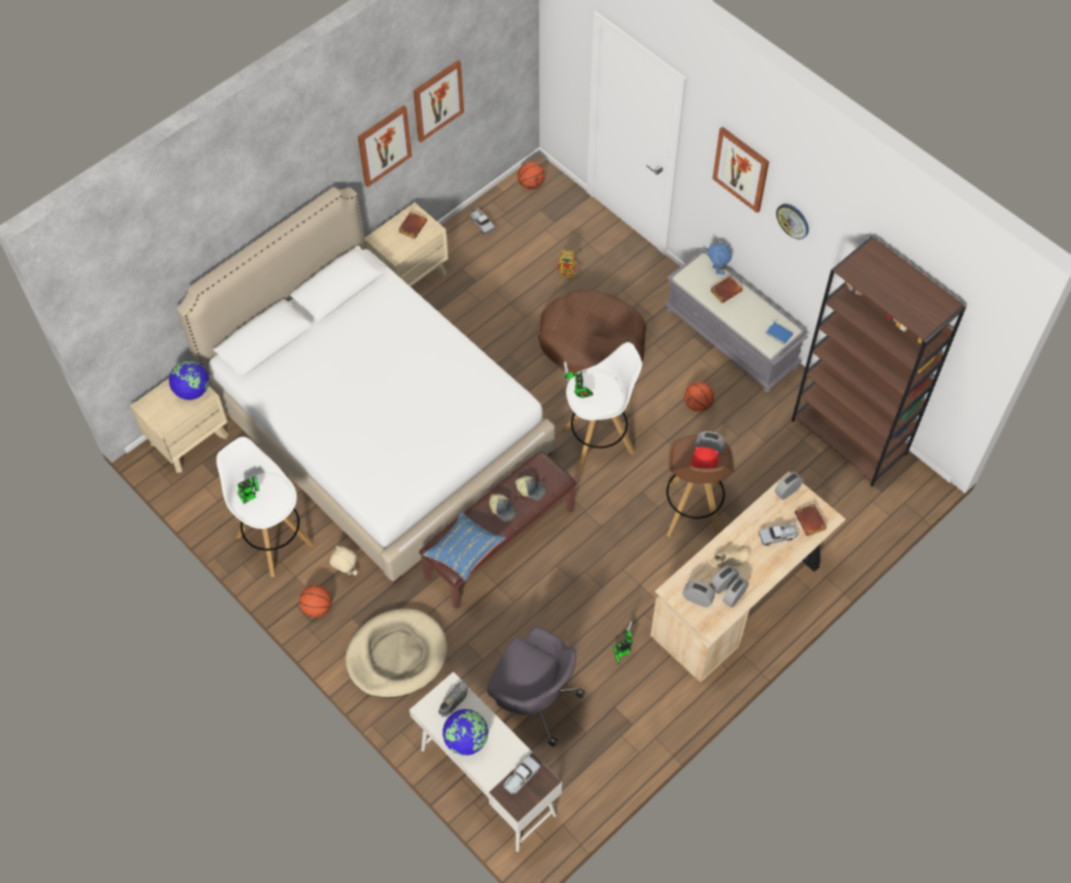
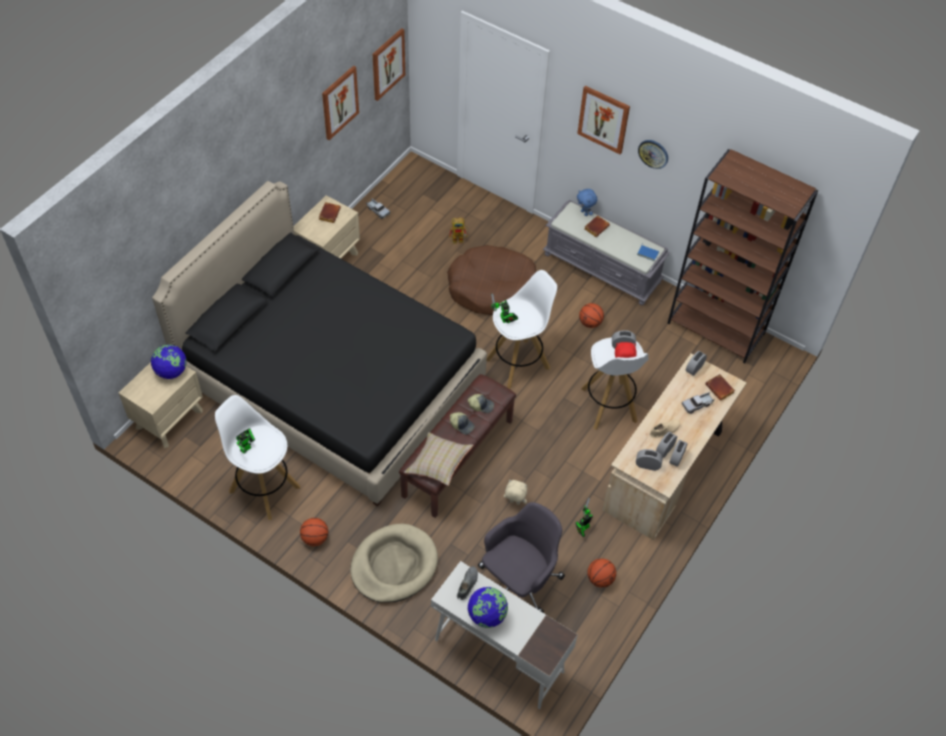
camera: 15 degrees left, 5 degrees down
(346, 572) = (332, 504): beige plush toy -> beige plush toy (514, 503)
(378, 428) = (332, 383): white bed -> black bed
(384, 145) = (302, 143): picture -> picture (388, 64)
(464, 551) = (438, 464): blue pillow -> beige pillow
(521, 777) = (542, 637): toy truck -> none
(531, 184) = (410, 175): basketball -> basketball (600, 579)
(533, 700) = (519, 580): grey office chair -> grey office chair turned 60 degrees counterclockwise
(692, 511) = (609, 405): brown stool -> white stool

